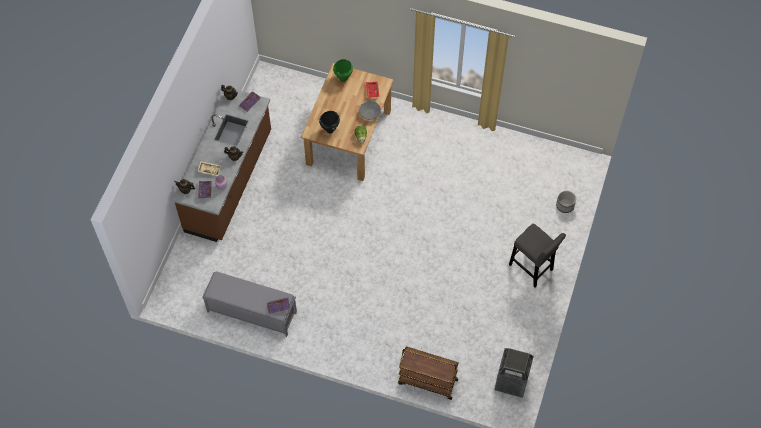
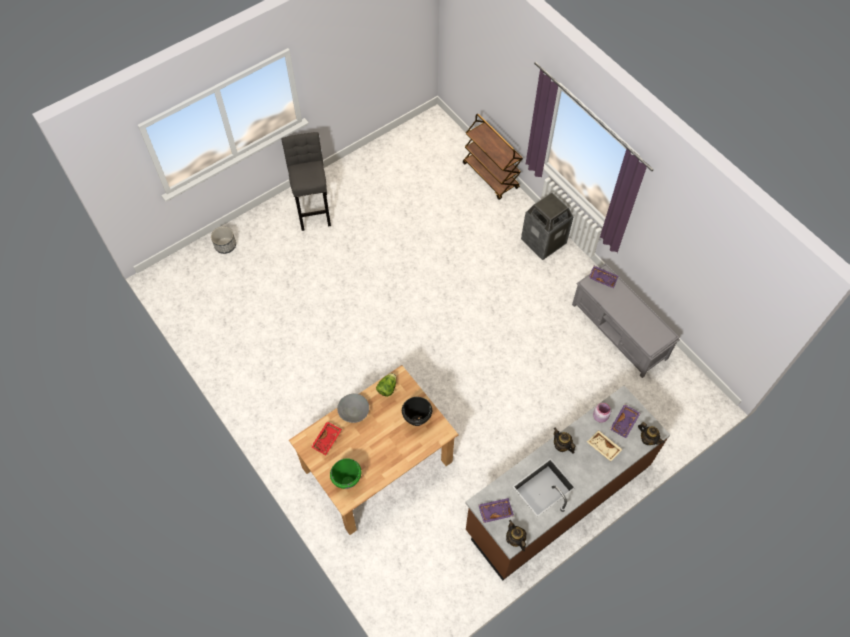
camera: 145 degrees left, 0 degrees up
(512, 381) = (417, 136): trash can -> trash can (543, 241)

